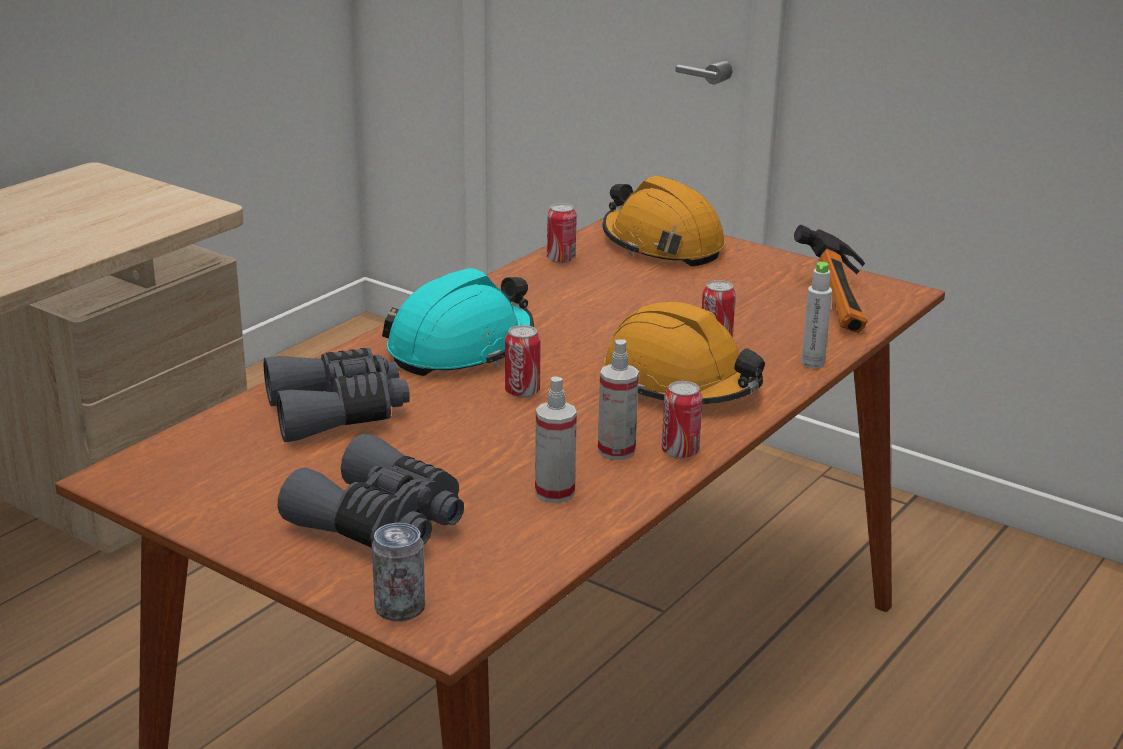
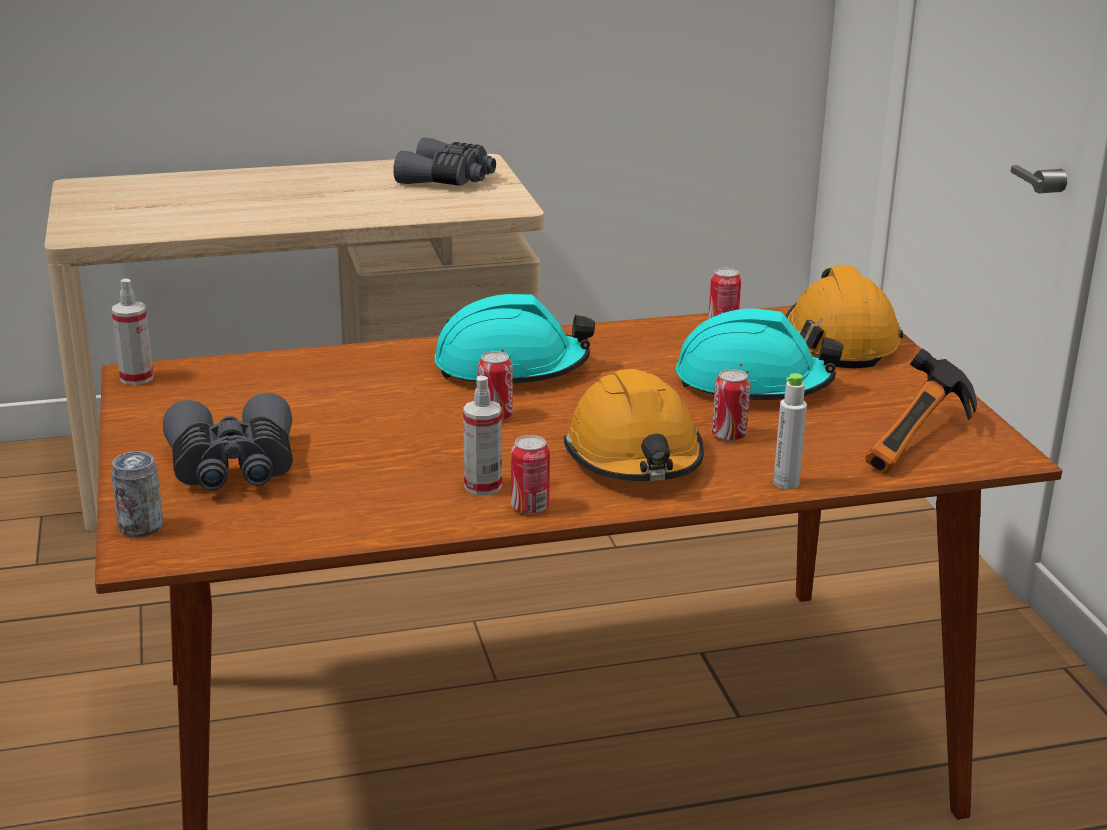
camera: 40 degrees right, 0 degrees up
(337, 412) = (340, 383): grey binoculars -> grey binoculars (448, 180)
(554, 492) = (380, 497): spray bottle -> spray bottle (137, 378)
(662, 298) = (753, 384): none -> turquoise hard hat

